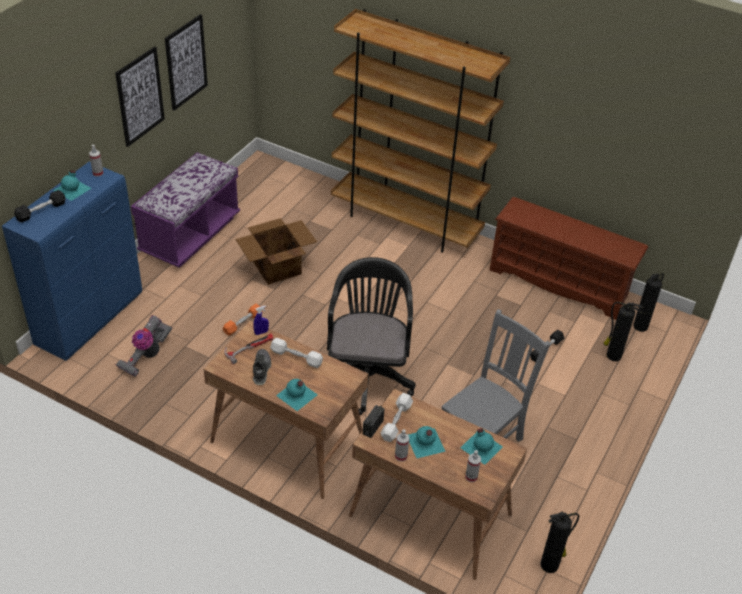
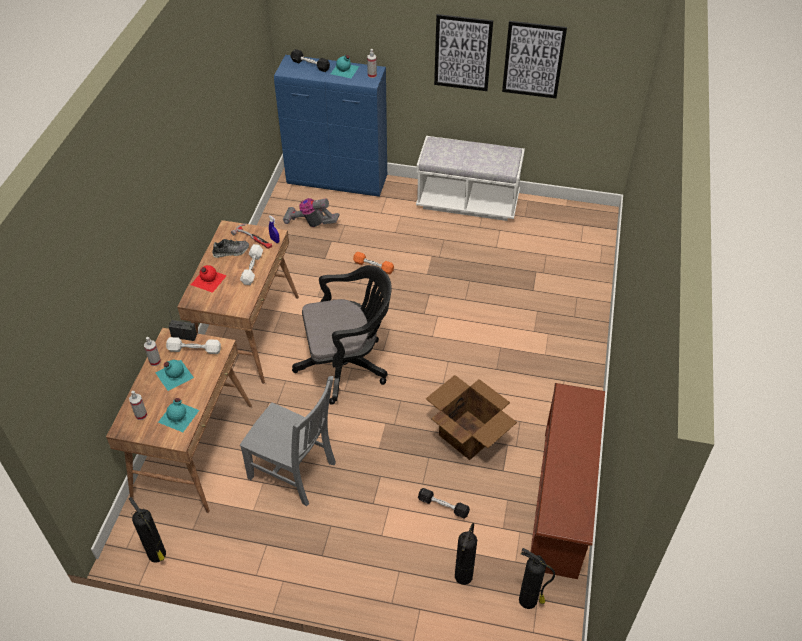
camera: 75 degrees right, 5 degrees up
(190, 235) = (468, 202): purple bench -> white bench
(276, 268) = (456, 267): cardboard box -> cardboard box (468, 434)
(296, 395) = (207, 280): turquoise bottle -> red bottle
(406, 222) = (580, 344): brown bookcase -> none

